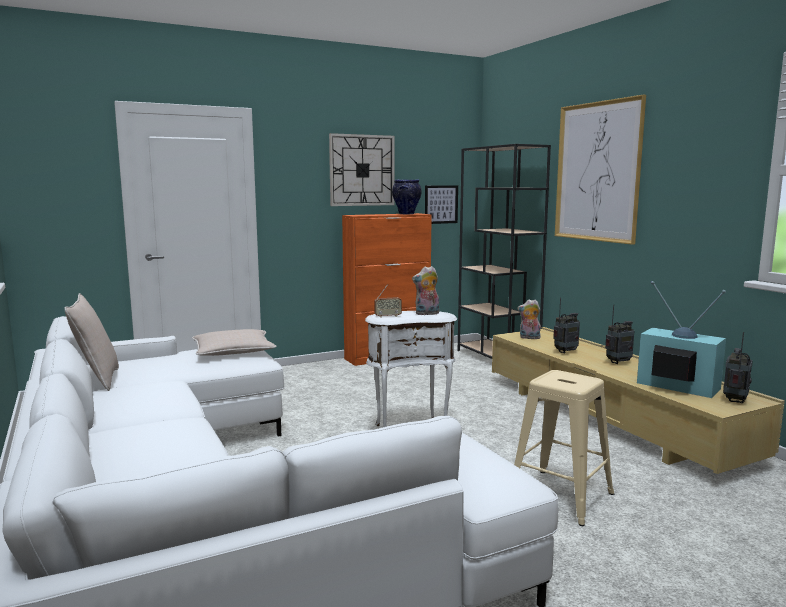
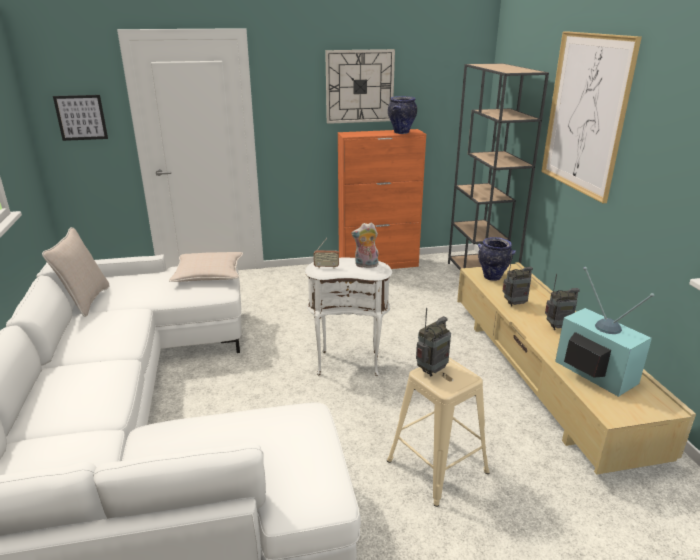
camera: 15 degrees right, 15 degrees up
(441, 204) = (444, 119): picture -> picture (81, 117)
(529, 338) = (492, 277): plush toy -> vase
(735, 400) = (641, 404): radio -> radio (431, 370)

